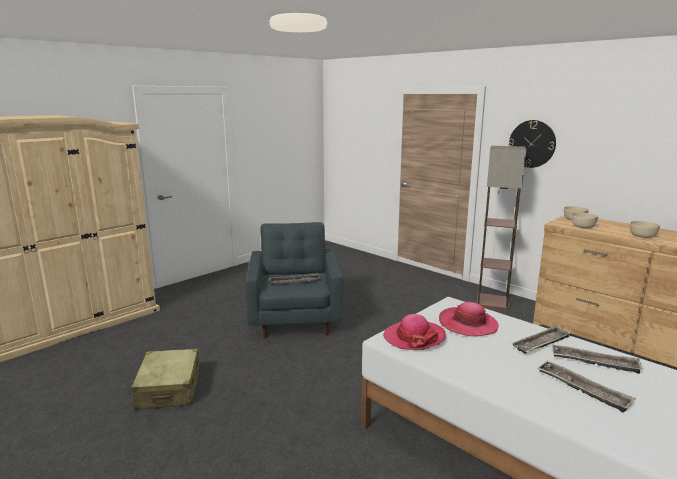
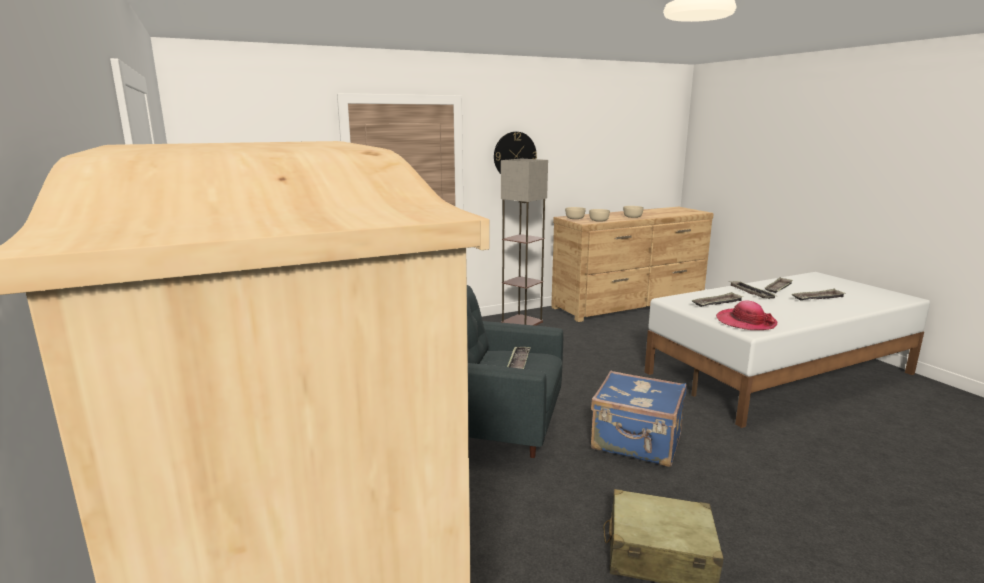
camera: 70 degrees left, 0 degrees up
(302, 373) = (637, 443): none -> blue suitcase
(468, 324) = (717, 303): hat -> tray

